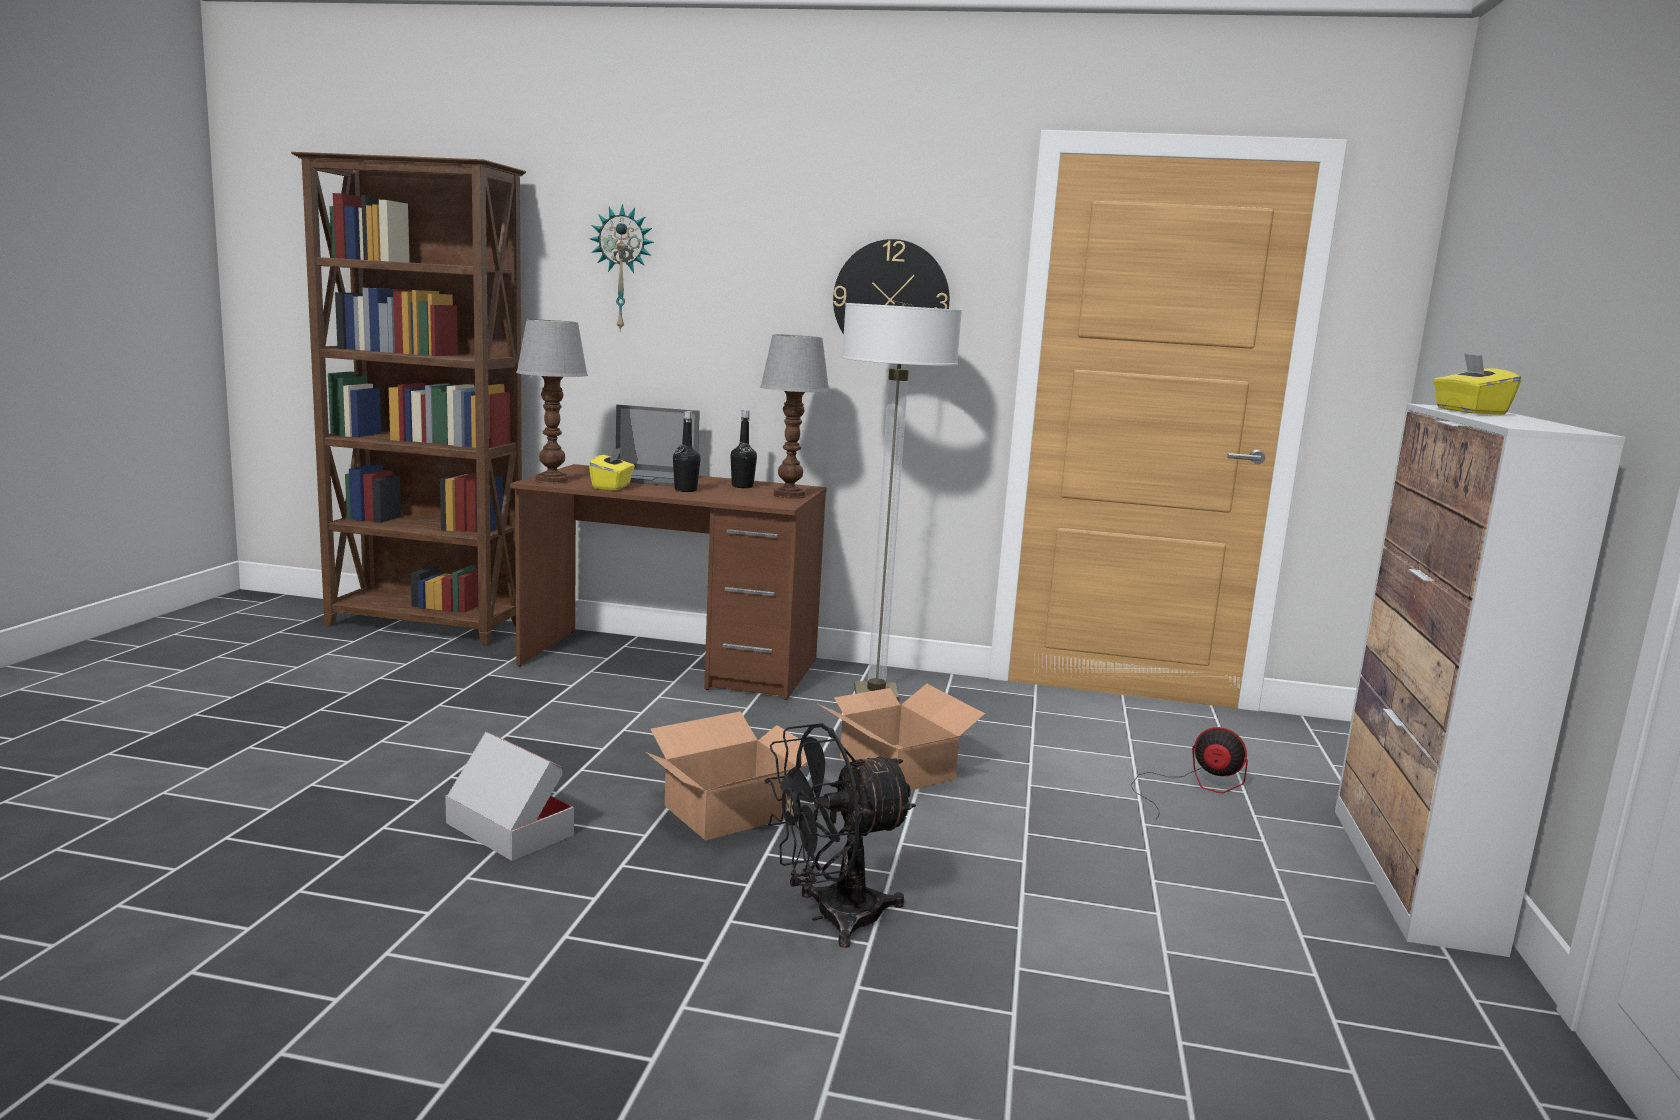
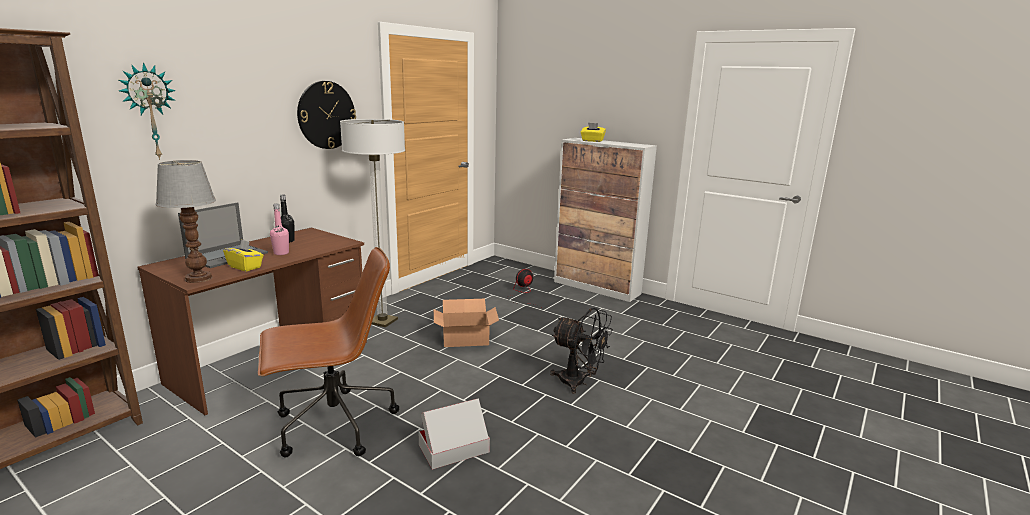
camera: 65 degrees left, 5 degrees up
(532, 734) = (333, 425): none -> brown office chair
(685, 490) = (281, 253): black bottle -> pink bottle
(733, 811) = (478, 384): cardboard box -> none
(790, 495) = (326, 237): table lamp -> none
(831, 917) = (578, 382): black fan -> black fan turned 60 degrees counterclockwise

